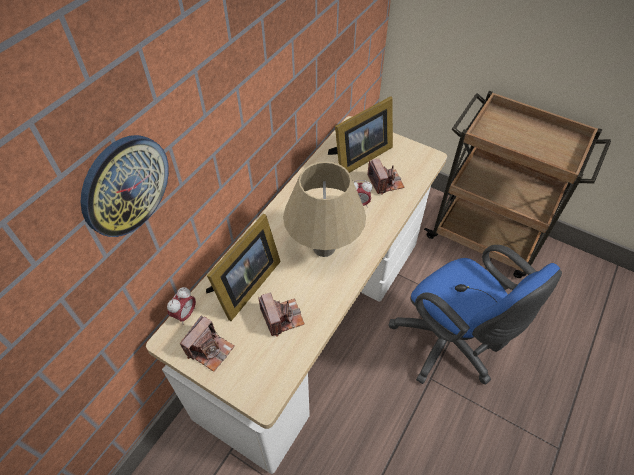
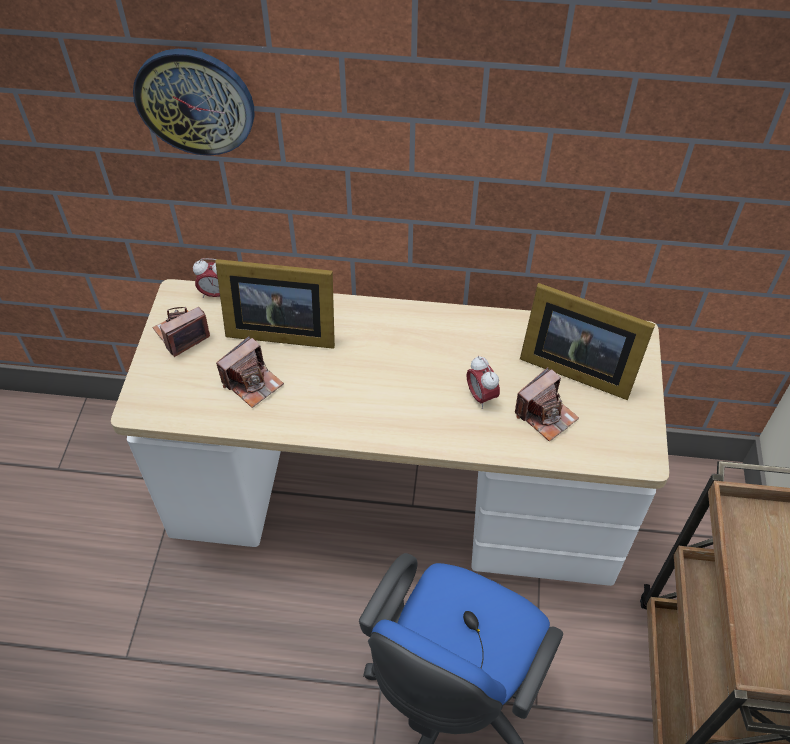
camera: 65 degrees right, 0 degrees up
(210, 349) = (181, 334): camera -> camera turned 135 degrees clockwise
(324, 247) = (381, 385): beige table lamp -> none

